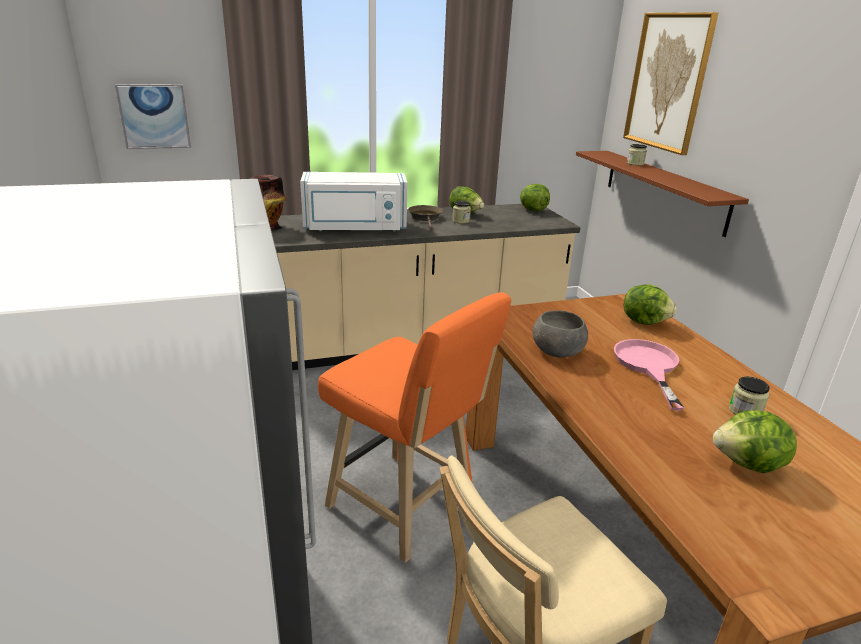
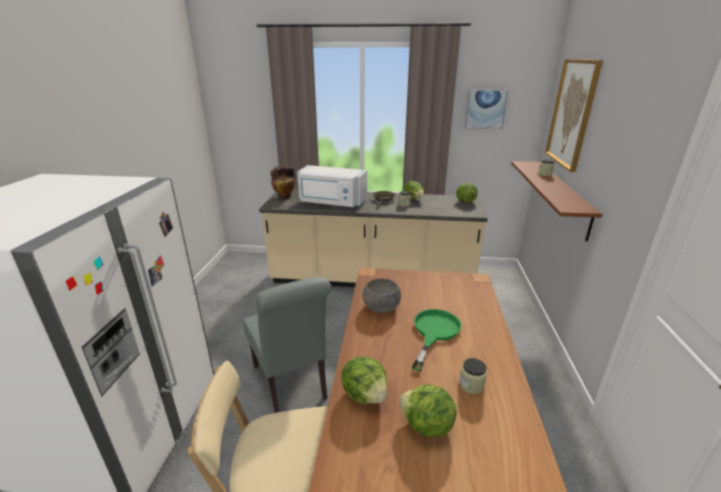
camera: 25 degrees right, 0 degrees up
(154, 116) = (237, 129): picture -> picture (485, 109)
(406, 508) = (291, 385): orange stool -> grey chair
(644, 321) = (469, 297): lettuce -> lettuce (365, 394)
(648, 366) = (434, 332): pink frying pan -> green frying pan

